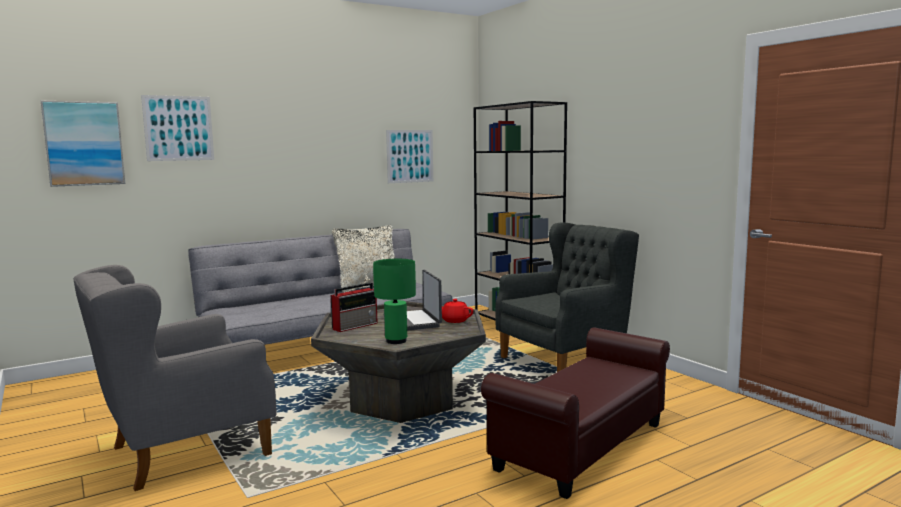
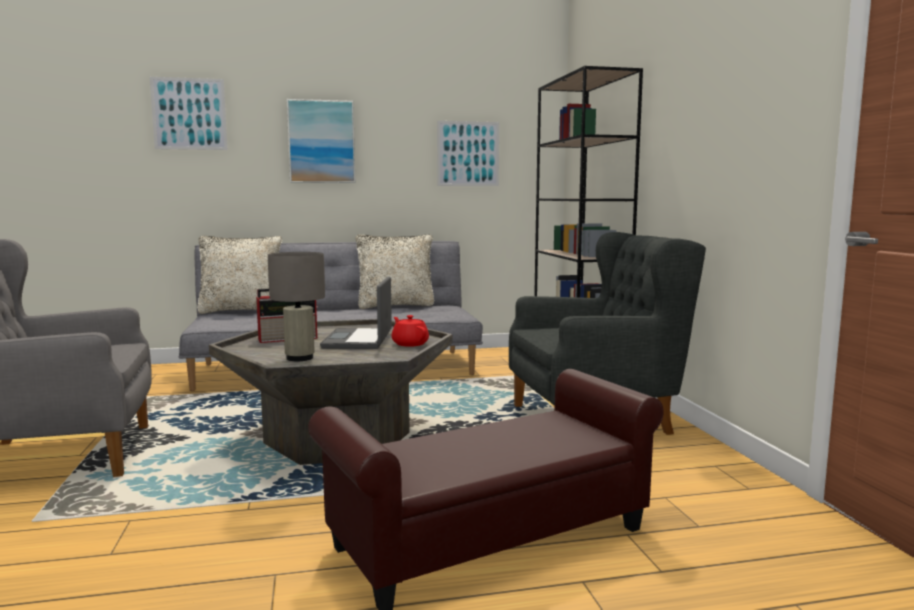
camera: 20 degrees right, 0 degrees up
(84, 143) = (90, 128): picture -> picture (321, 142)
(242, 304) = (241, 312): none -> beige pillow
(396, 341) = (300, 358): green table lamp -> grey table lamp

